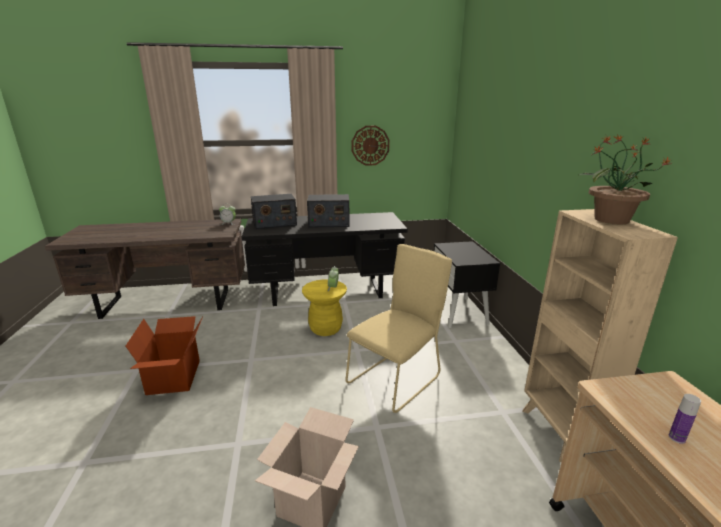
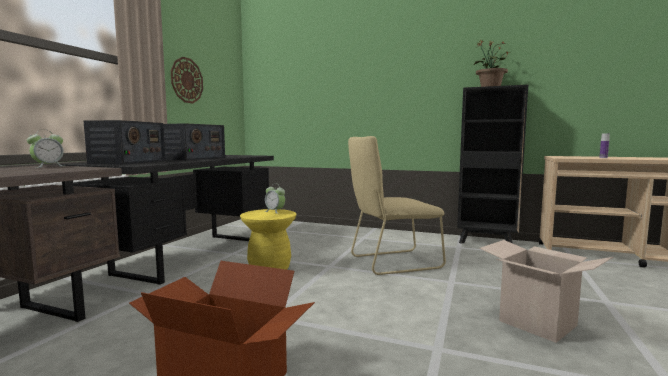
camera: 60 degrees left, 15 degrees down
(397, 378) = (391, 262): beige chair -> beige chair turned 90 degrees counterclockwise
(458, 312) = (325, 228): black nightstand -> none
(560, 433) = (486, 242): beige bookcase -> black bookcase

